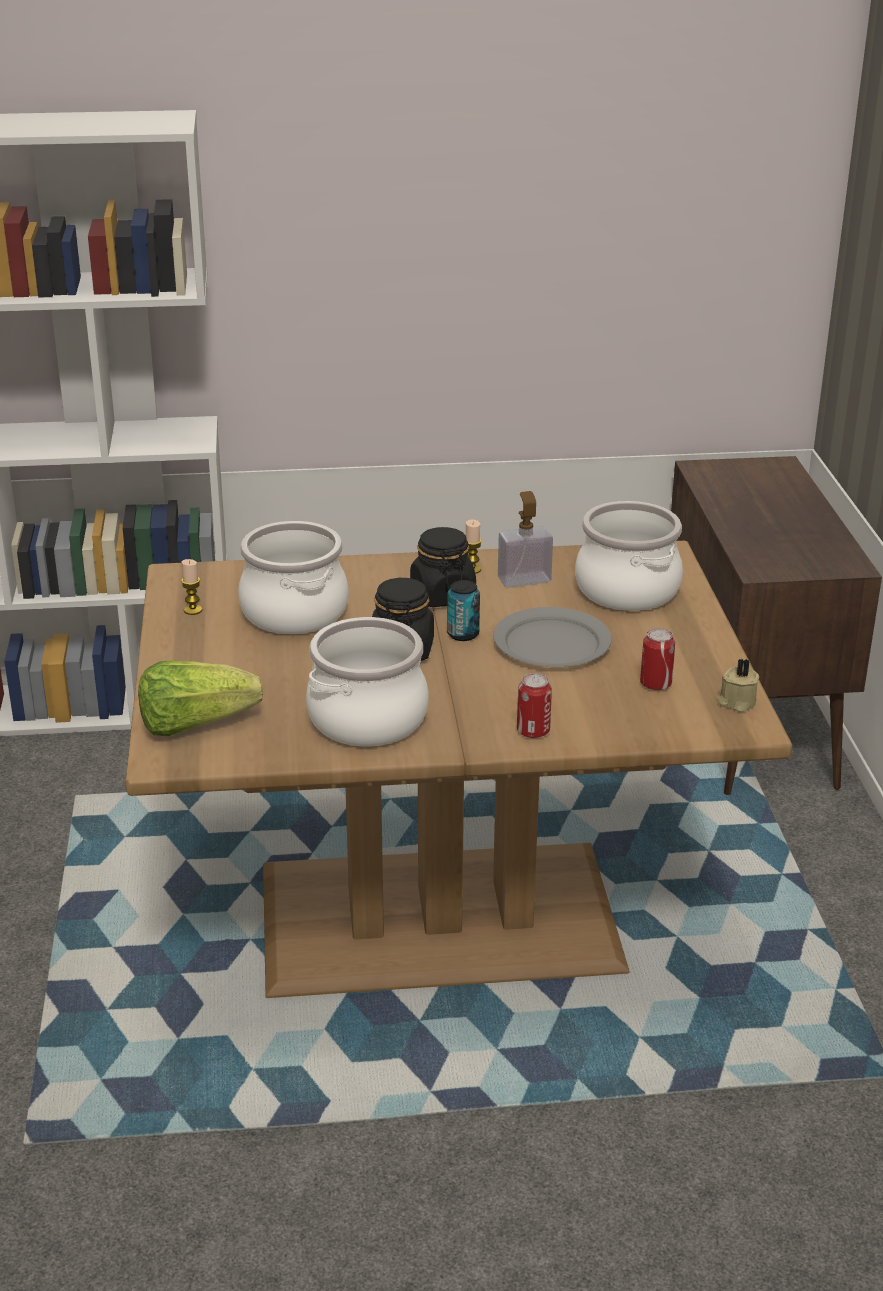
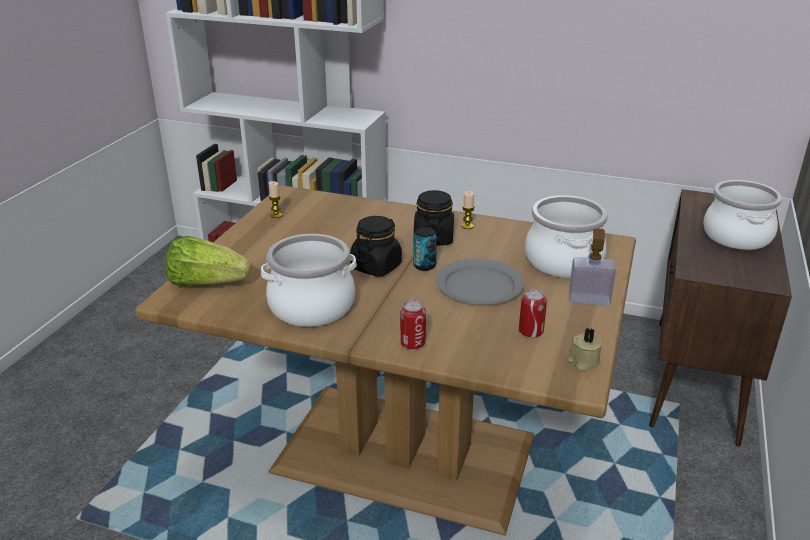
camera: 25 degrees right, 0 degrees up
(295, 612) = (333, 229): cooking pot -> cooking pot (737, 236)
(524, 579) = (496, 239): soap dispenser -> soap dispenser (589, 299)

